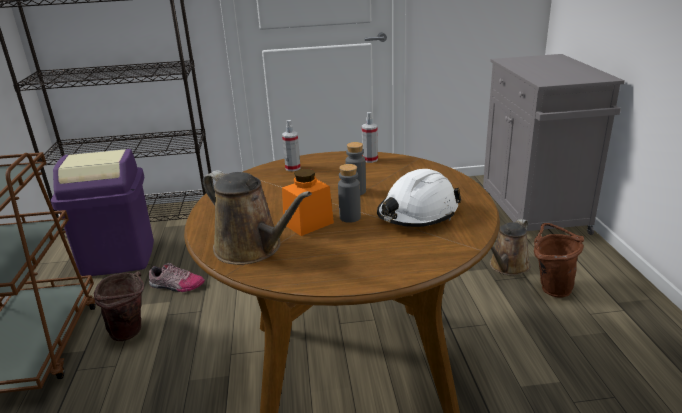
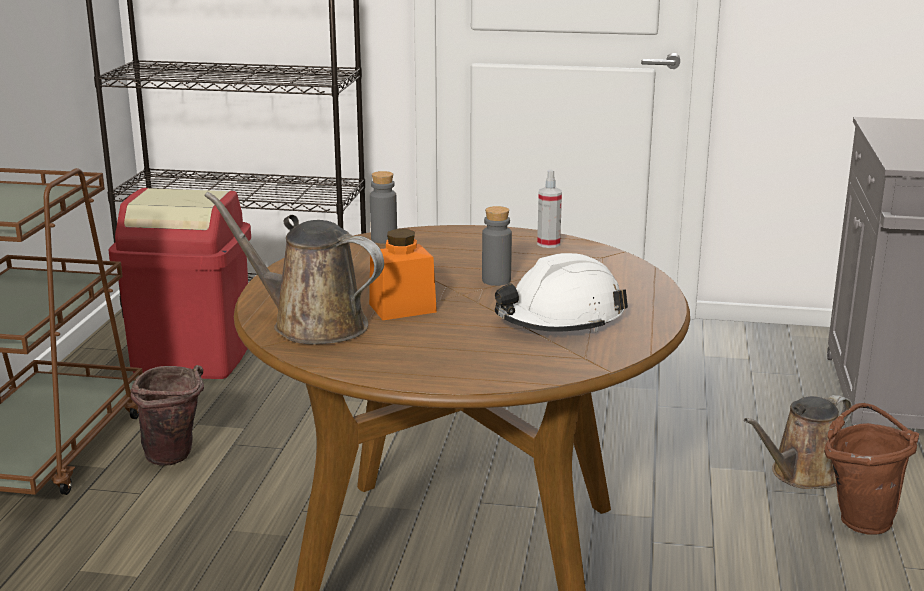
camera: 15 degrees right, 5 degrees down
(119, 257) = (193, 358): purple trash can -> red trash can
(176, 286) = (261, 409): shoe -> none
(252, 249) = (311, 324): brown watering can -> brown watering can turned 150 degrees clockwise
(293, 168) = (429, 239): spray bottle -> none
(350, 217) = (463, 309): grey bottle -> grey bottle (384, 239)

